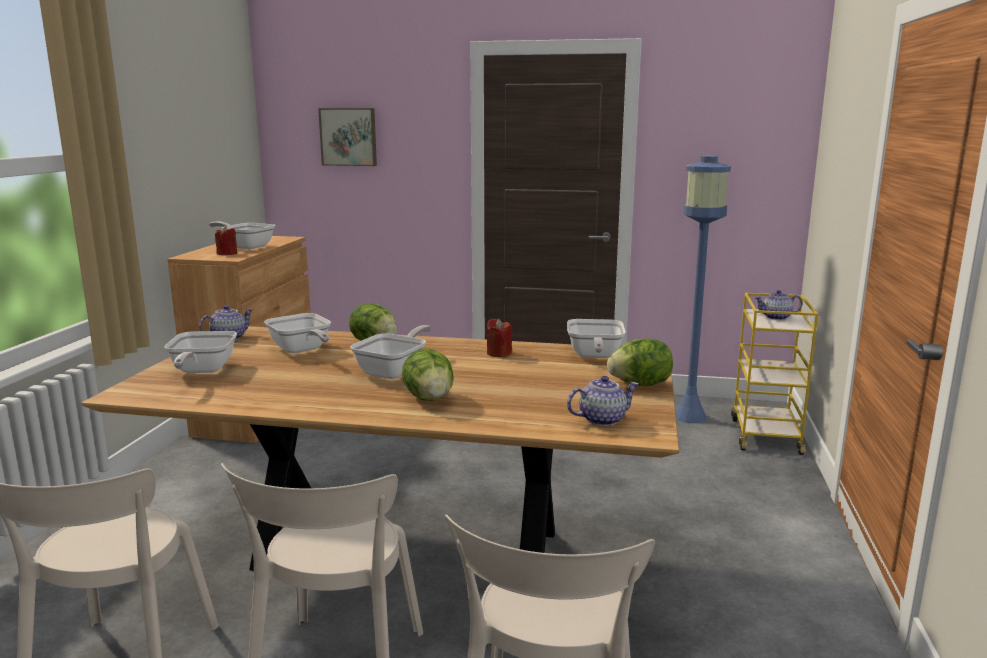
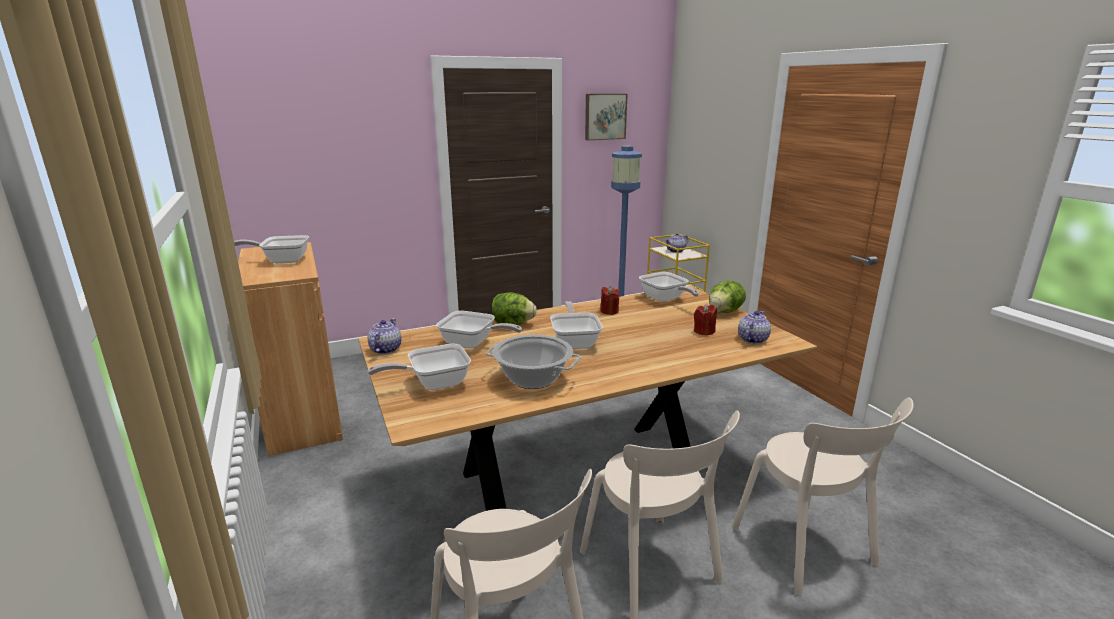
camera: 35 degrees left, 5 degrees up
(201, 371) = (433, 383): frying pan -> frying pan turned 105 degrees clockwise
(227, 254) = (285, 271): red candle -> red candle (704, 331)
(281, 390) = (532, 379): none -> cooking pot
(349, 137) = (320, 142): picture -> picture (604, 116)
(429, 399) = (640, 355): lettuce -> none

